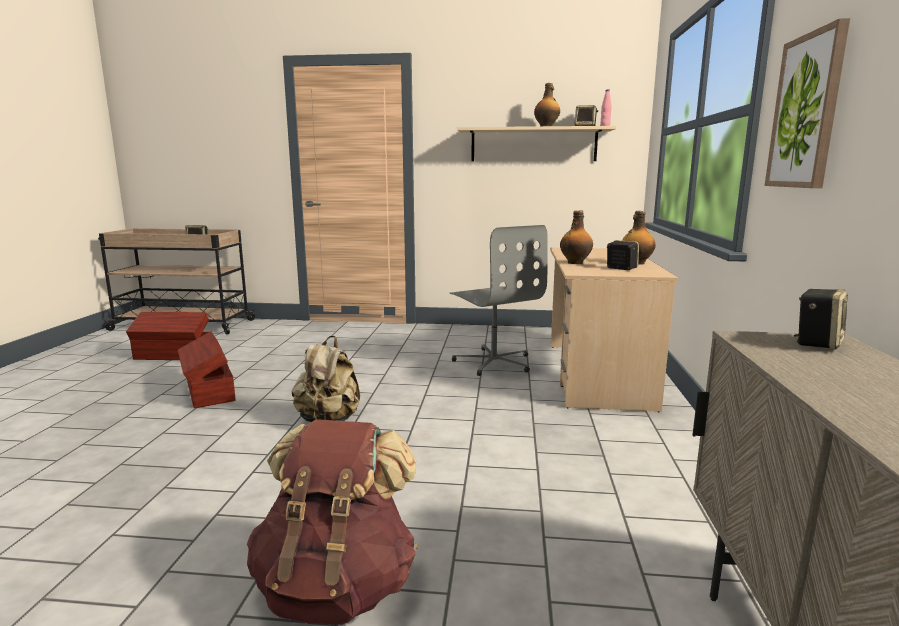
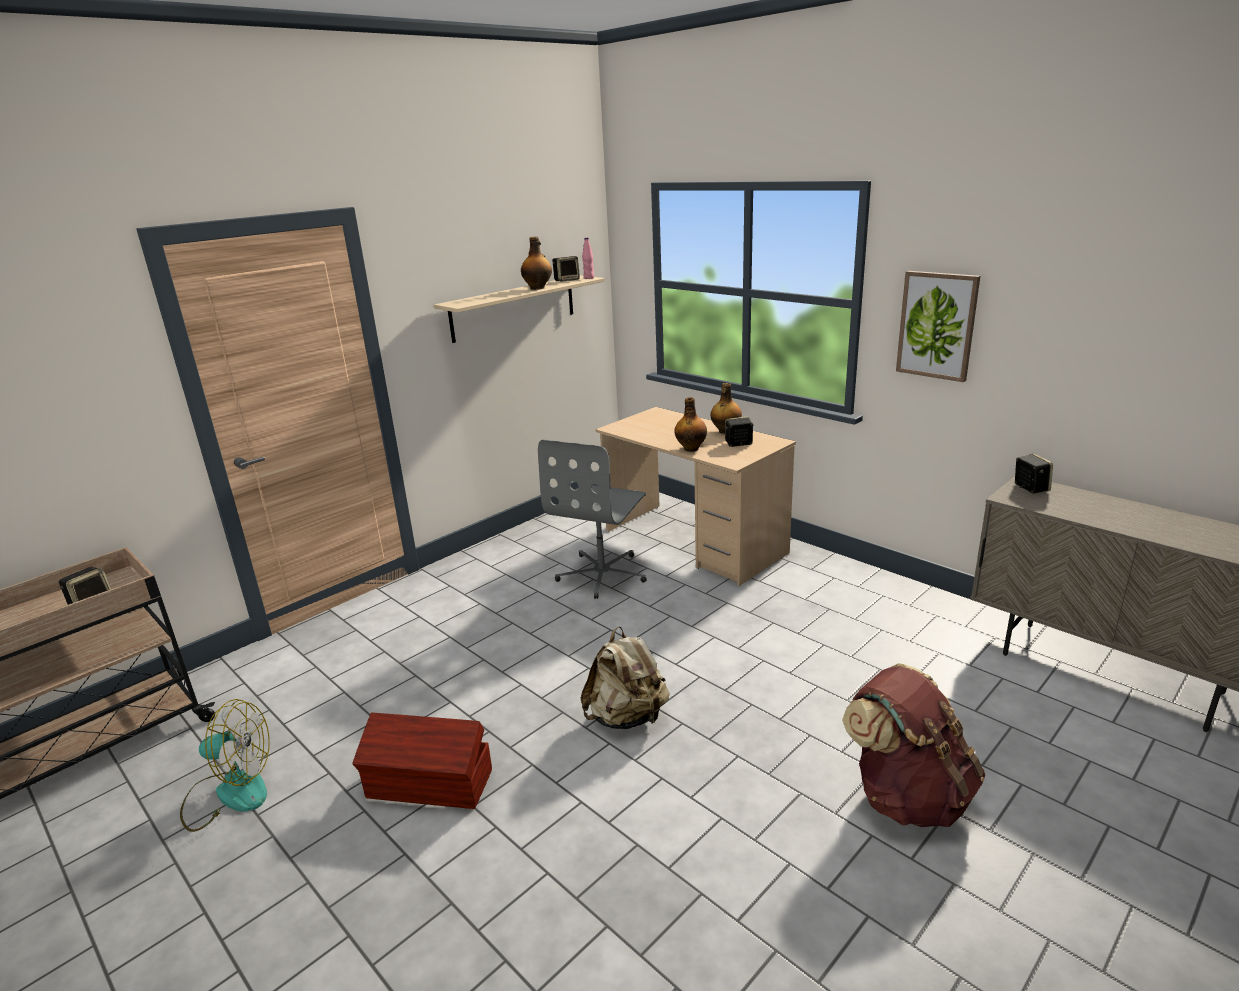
camera: 50 degrees left, 10 degrees up
(174, 355) = (229, 793): brown storage box -> fan
(494, 362) = (603, 574): grey office chair -> grey office chair turned 105 degrees clockwise

